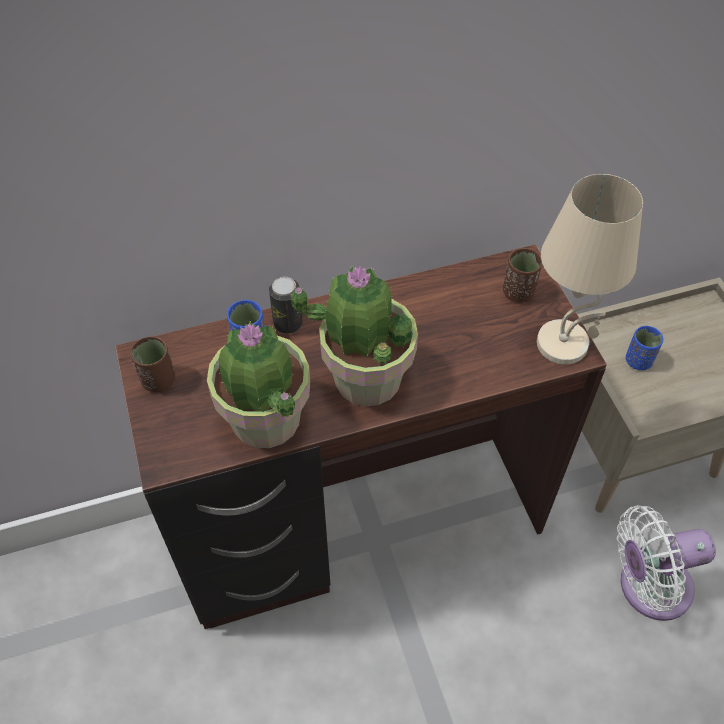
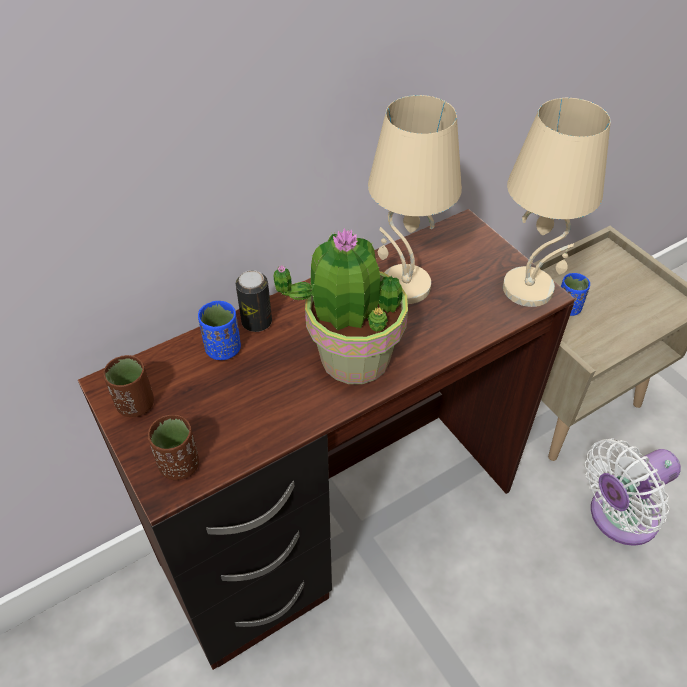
camera: 15 degrees left, 5 degrees down
(265, 420) = (264, 420): potted plant -> none
(439, 316) = (404, 286): none -> beige table lamp
(518, 292) = (469, 251): brown cup -> brown cup (179, 465)

